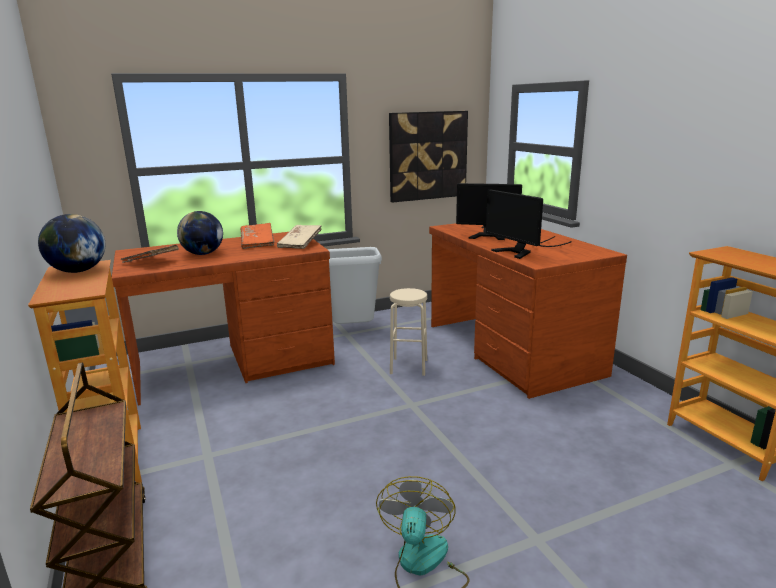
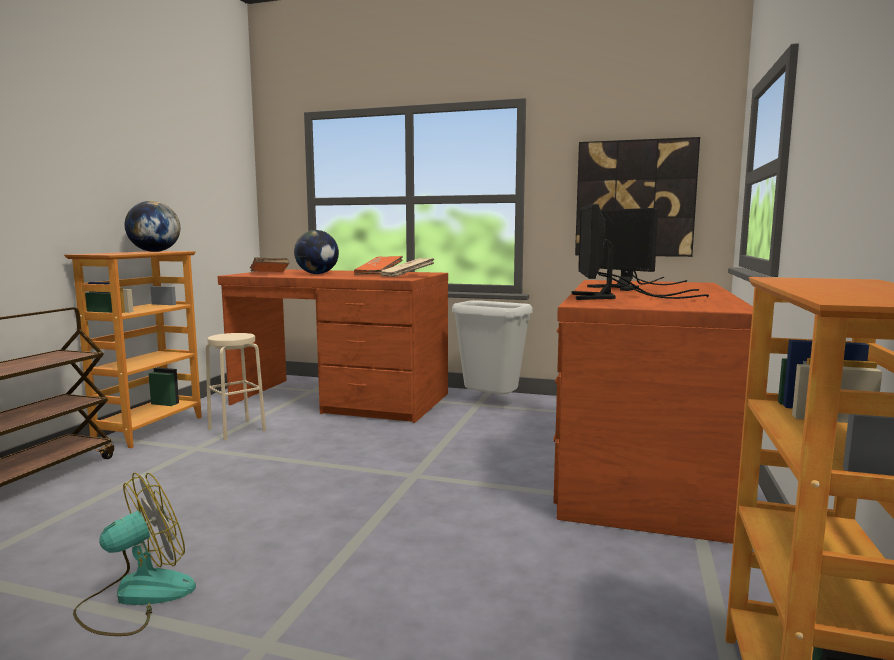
camera: 40 degrees right, 10 degrees down
(408, 366) = (480, 445): beige stool -> beige stool (236, 430)

